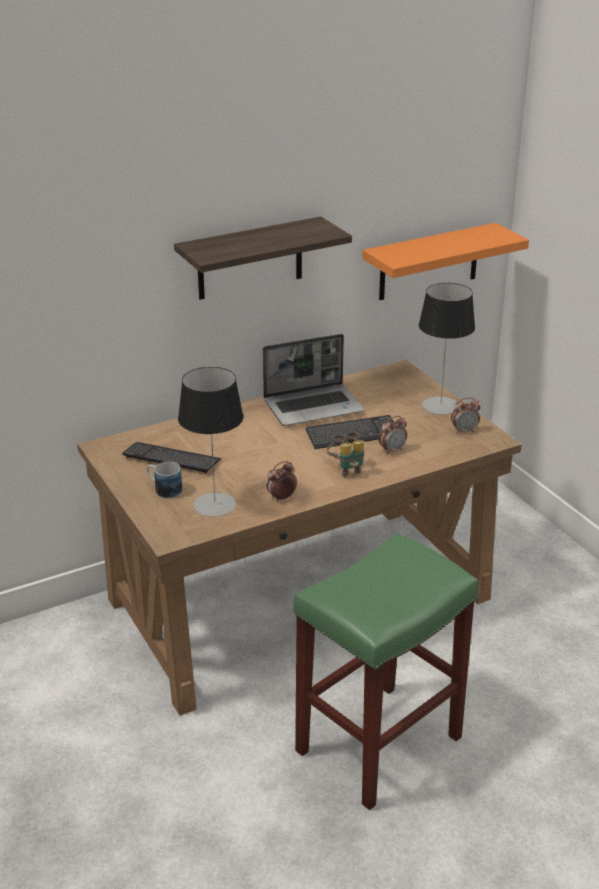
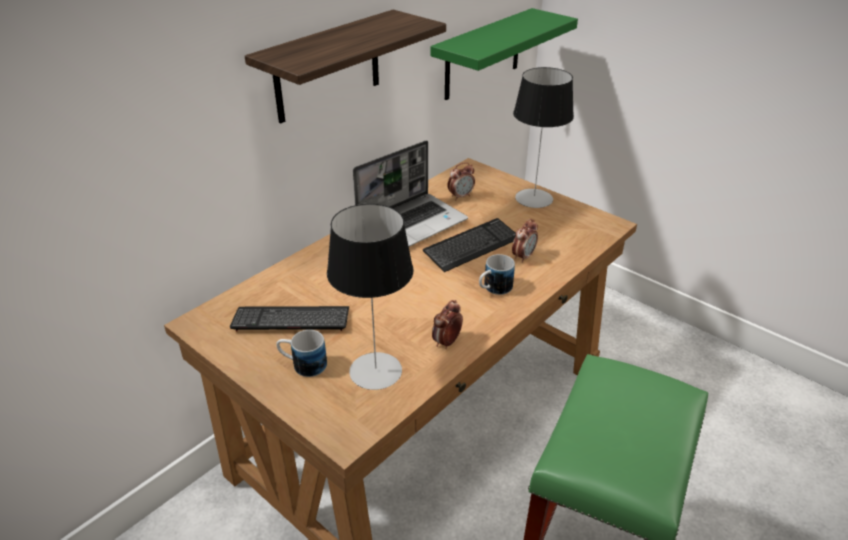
camera: 20 degrees left, 5 degrees up
(347, 469) = (493, 289): binoculars -> mug
(429, 262) = (483, 54): orange shelf -> green shelf
(464, 431) = (575, 221): alarm clock -> alarm clock (460, 196)

